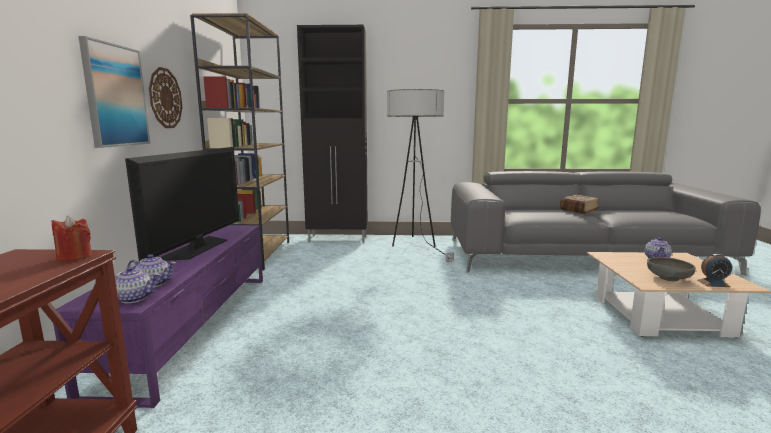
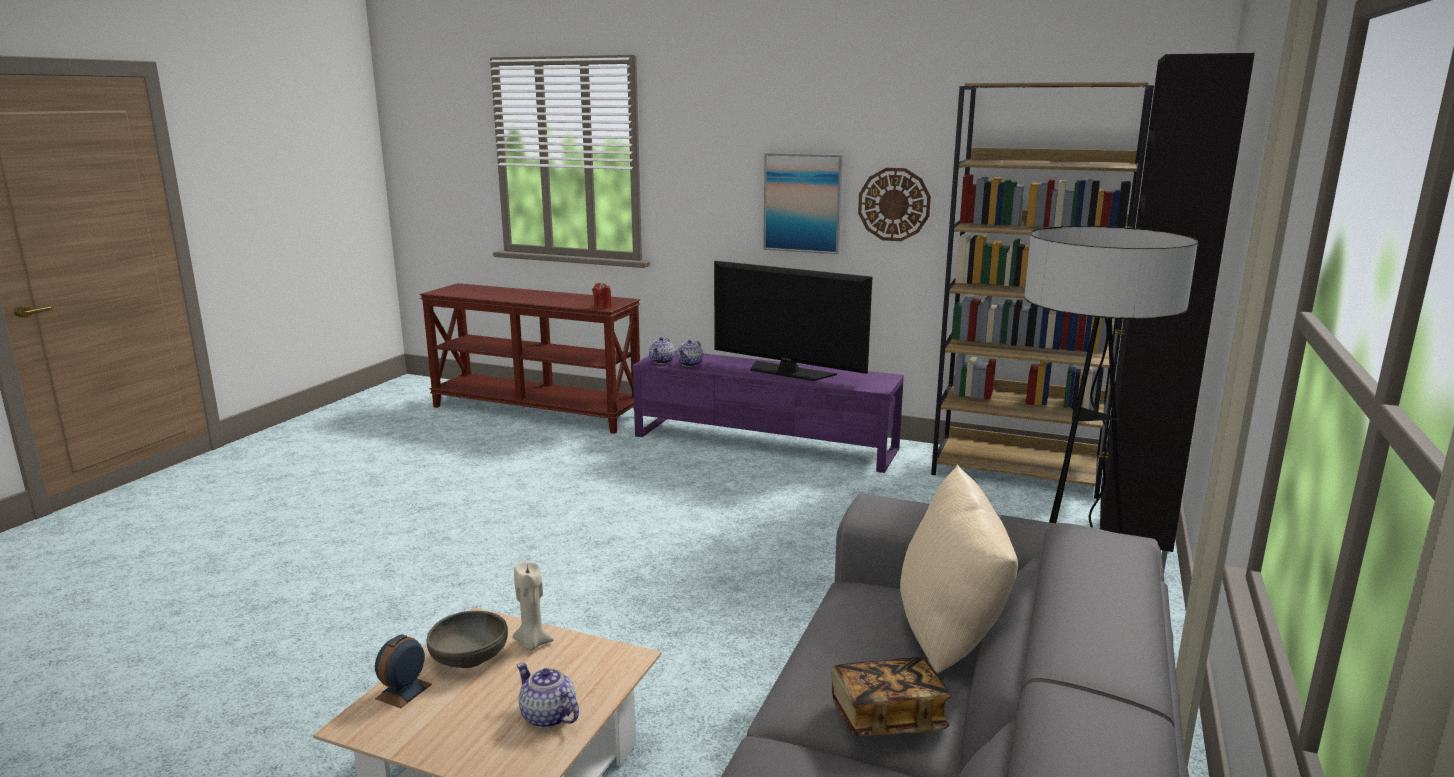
camera: 110 degrees right, 5 degrees up
(527, 209) = (951, 640): none -> beige pillow
(632, 270) = (532, 643): none -> beige candle

